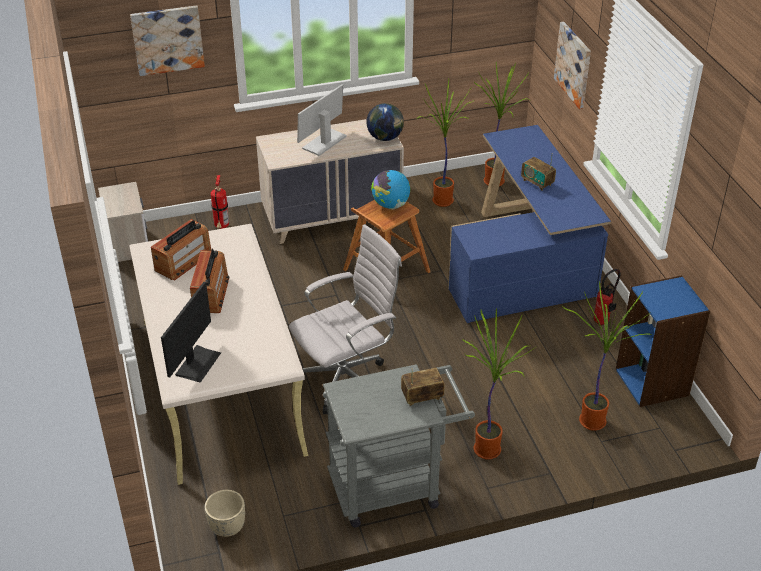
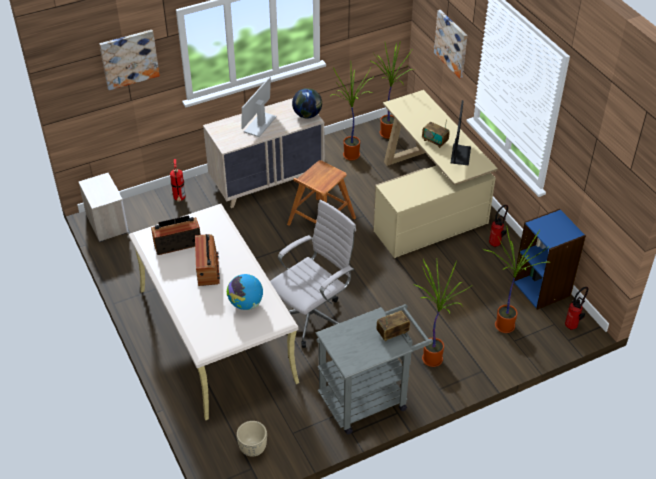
camera: 10 degrees left, 5 degrees up
(183, 261) = (177, 243): radio -> radio turned 135 degrees counterclockwise
(197, 363) = (214, 328): monitor -> monitor (459, 154)
(390, 205) = (323, 172): globe -> globe (246, 304)
(523, 264) = (426, 203): blue desk -> beige desk
(684, 433) = (573, 325): none -> fire extinguisher

